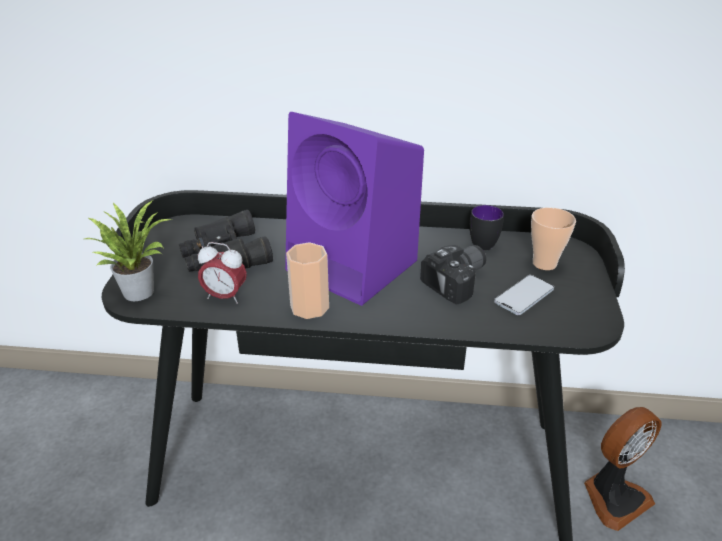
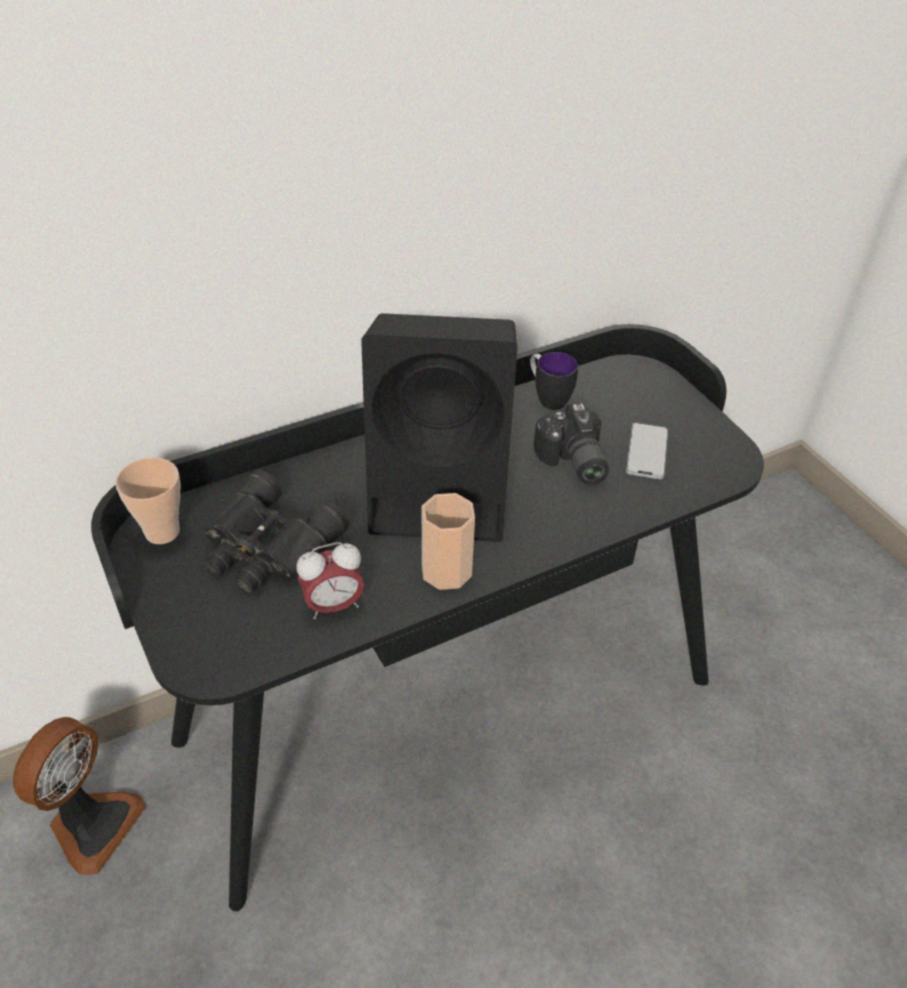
camera: 35 degrees left, 10 degrees up
(139, 290) = (208, 650): potted plant -> none
(355, 266) = (444, 491): purple speaker -> black speaker
(459, 282) = (572, 463): camera -> camera turned 150 degrees clockwise
(544, 263) = (632, 401): cup -> cup (162, 532)
(613, 497) = (712, 611): fan -> fan (92, 824)

